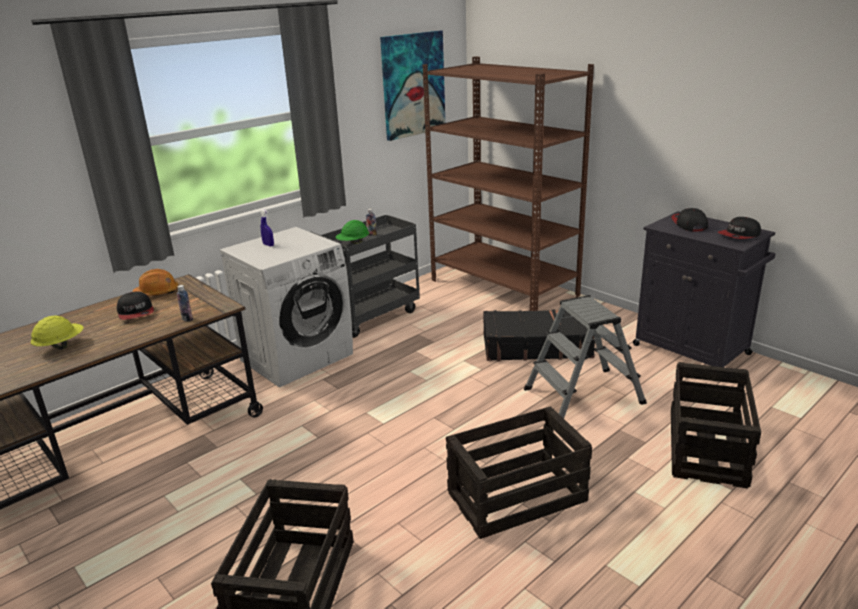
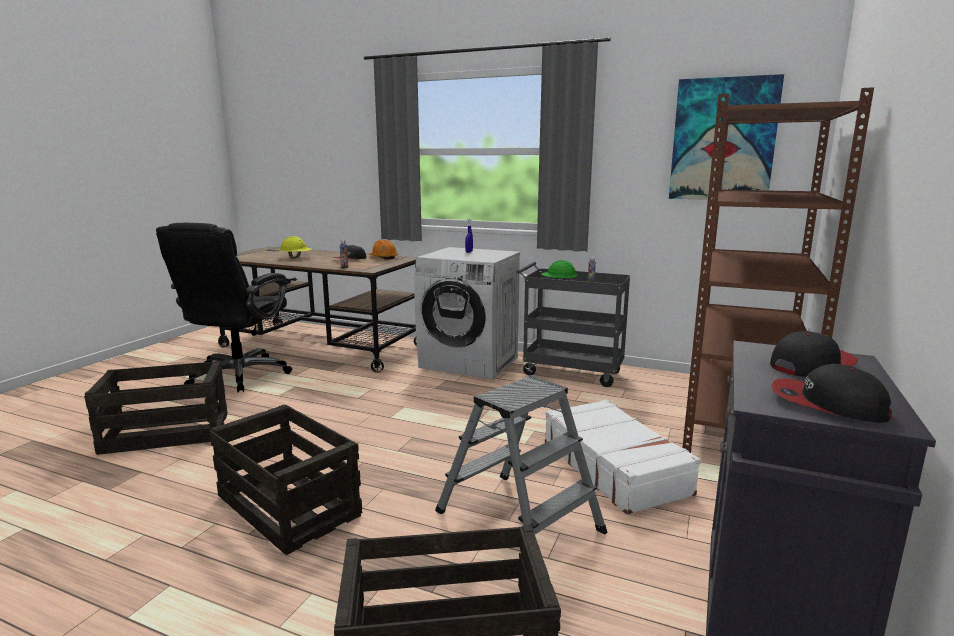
camera: 65 degrees right, 10 degrees down
(144, 526) = (239, 375): none -> black office chair
(536, 345) = (614, 467): black suitcase -> white suitcase

